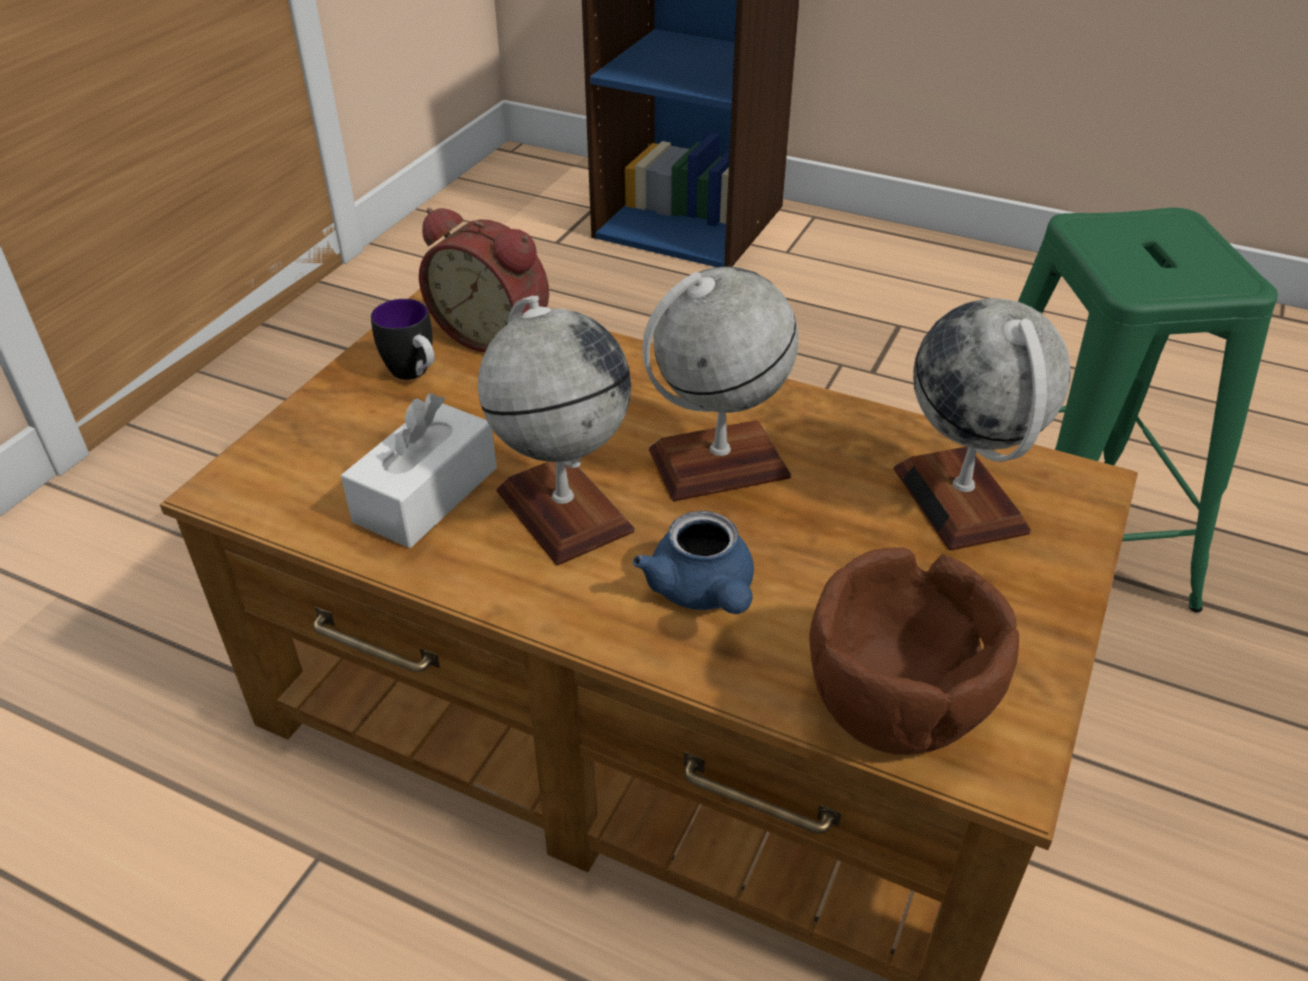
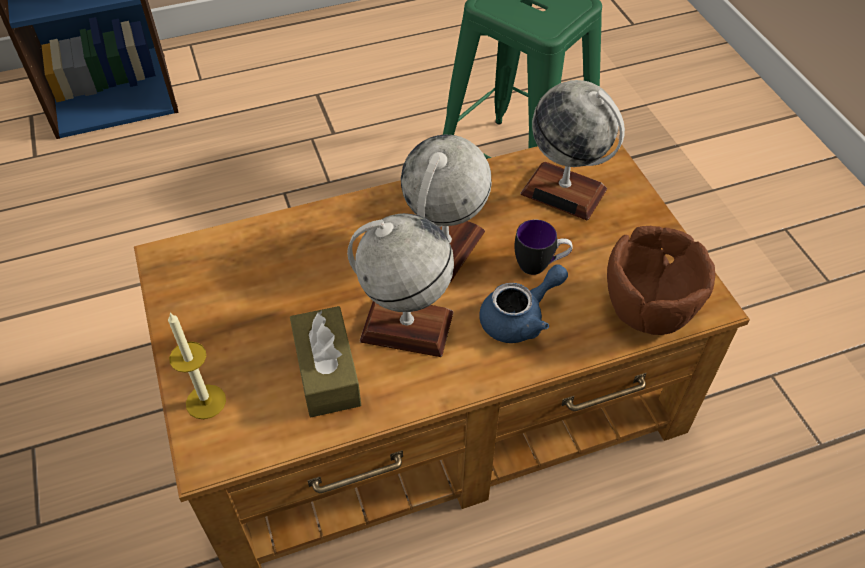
camera: 45 degrees left, 10 degrees up
(292, 442) = (206, 401): none -> candle
(415, 375) = (218, 309): mug -> mug (540, 266)
(426, 494) = (327, 372): white tissue box -> brown tissue box
(494, 333) = (228, 252): alarm clock -> none
(703, 593) = (520, 318): blue teapot -> blue teapot turned 60 degrees counterclockwise

